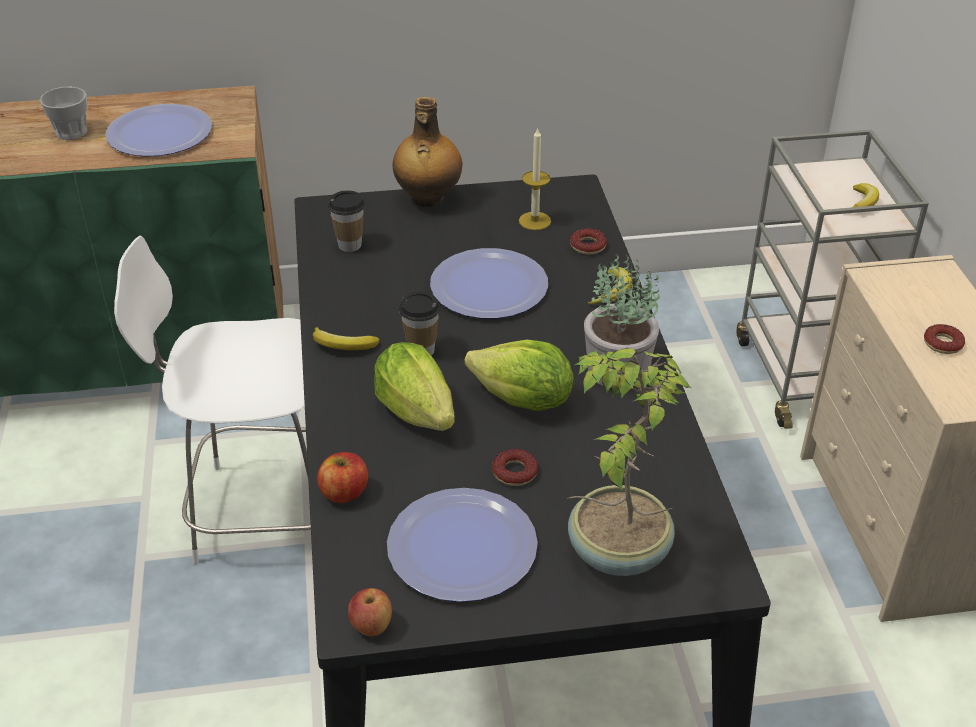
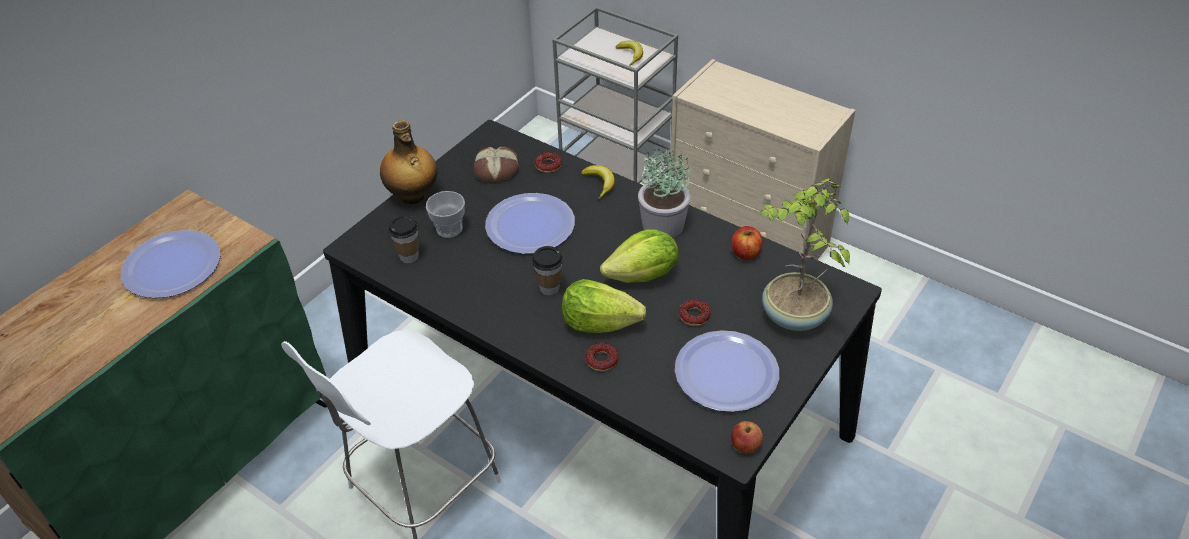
camera: 45 degrees left, 5 degrees up
(71, 132) = (94, 309): cup -> cup (449, 229)
(343, 346) = (502, 318): banana -> none
(344, 492) = (629, 395): apple -> apple (745, 253)
(534, 221) = (497, 169): candle -> bread
(942, 343) = (768, 109): donut -> donut (601, 360)

